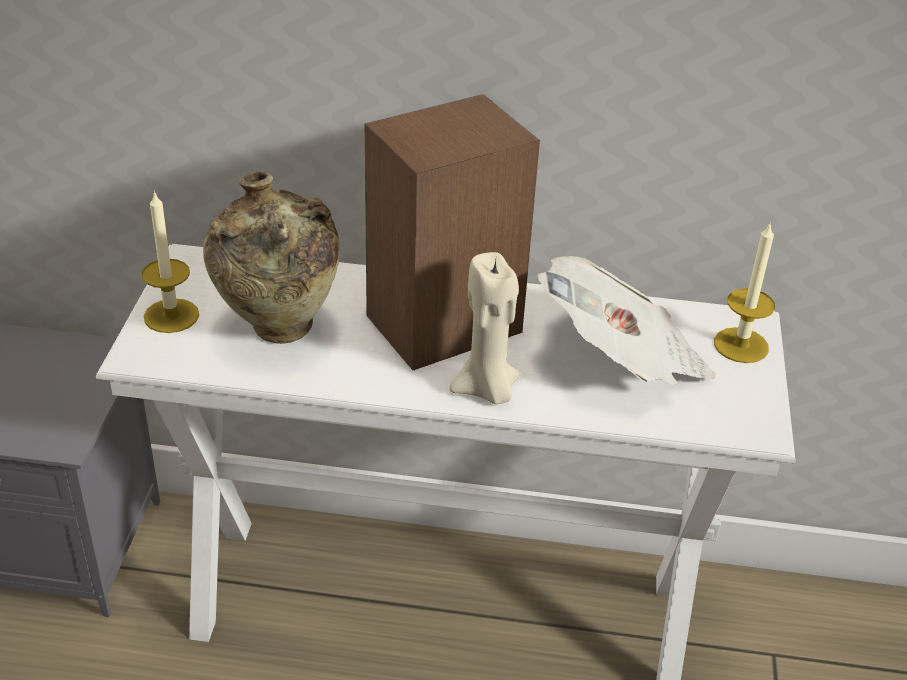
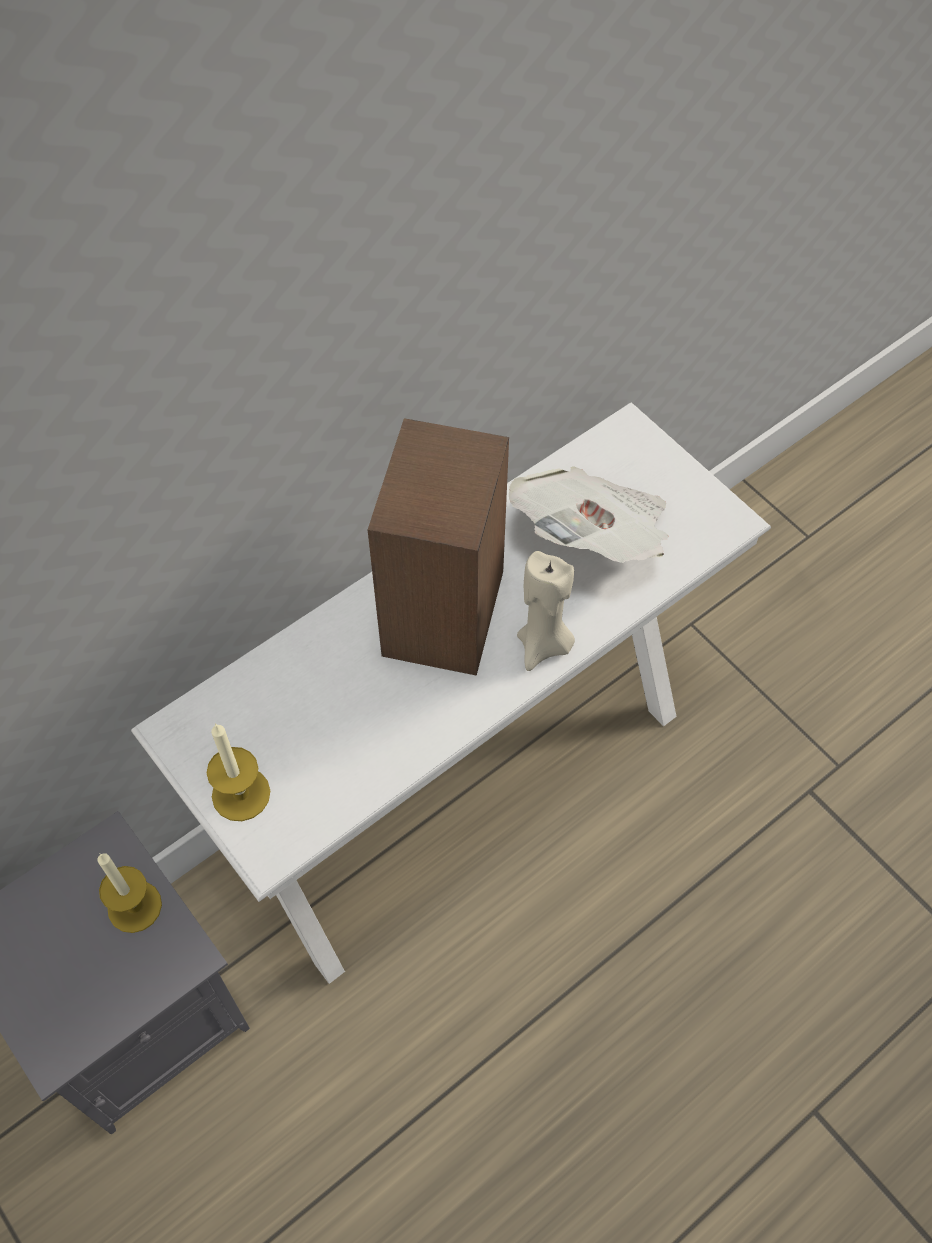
camera: 45 degrees left, 20 degrees up
(278, 333) = (342, 732): beige vase -> none
(741, 345) = (645, 455): candle -> candle (134, 906)

